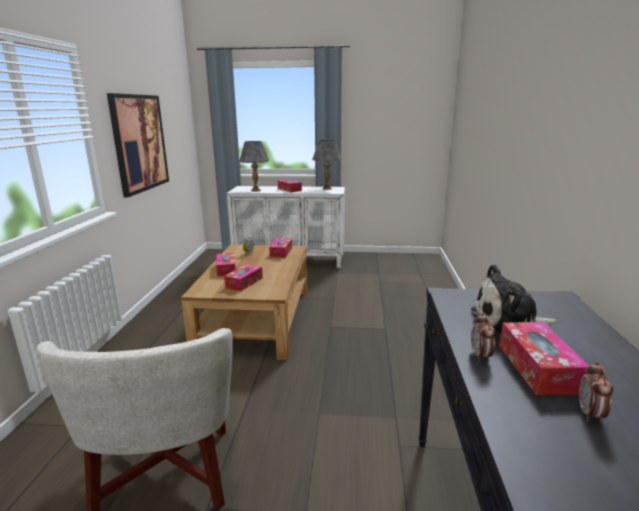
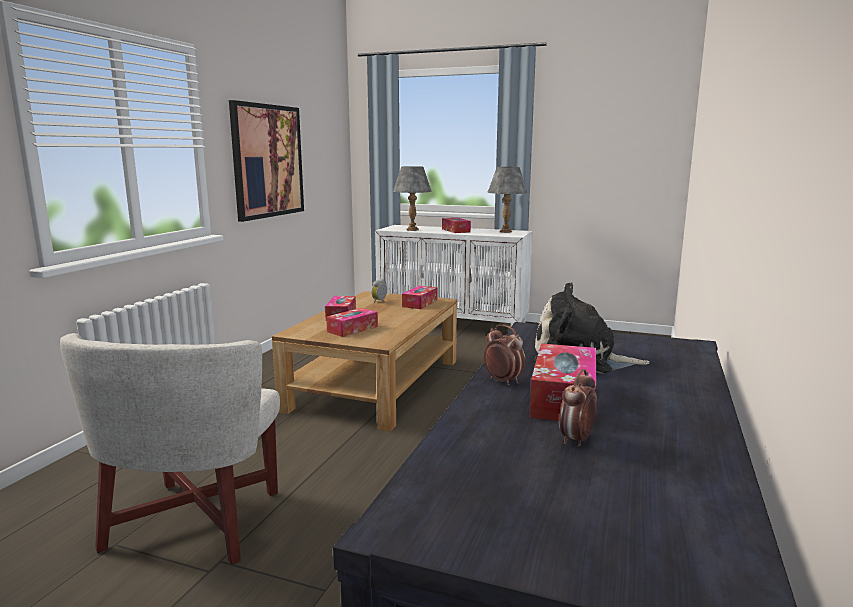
camera: 15 degrees right, 5 degrees down
(480, 356) = (503, 381): alarm clock -> alarm clock turned 120 degrees clockwise

